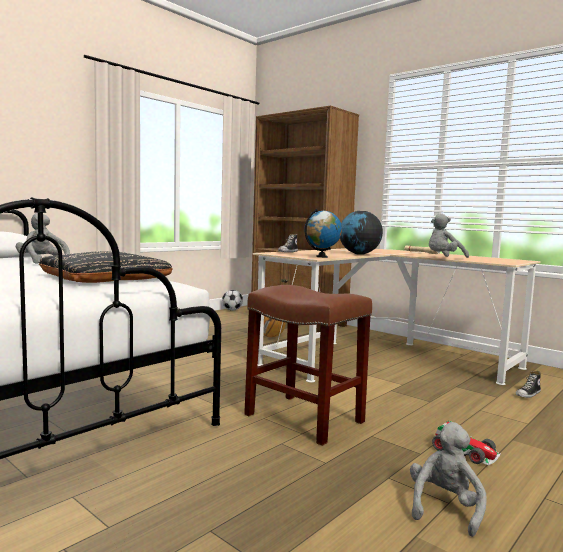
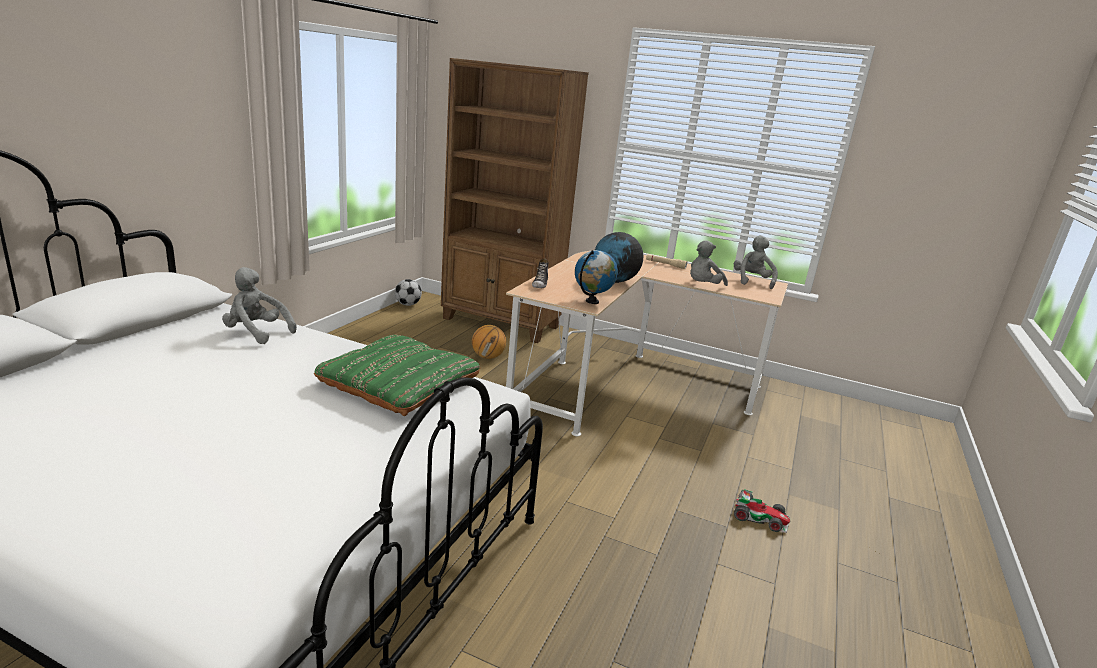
camera: 20 degrees left, 15 degrees up
(105, 278) = (399, 382): black pillow -> green pillow
(302, 418) = (602, 495): brown stool -> none
(444, 508) = (775, 590): grey plush toy -> grey plush toy (752, 281)
(528, 394) = (776, 427): shoe -> none

